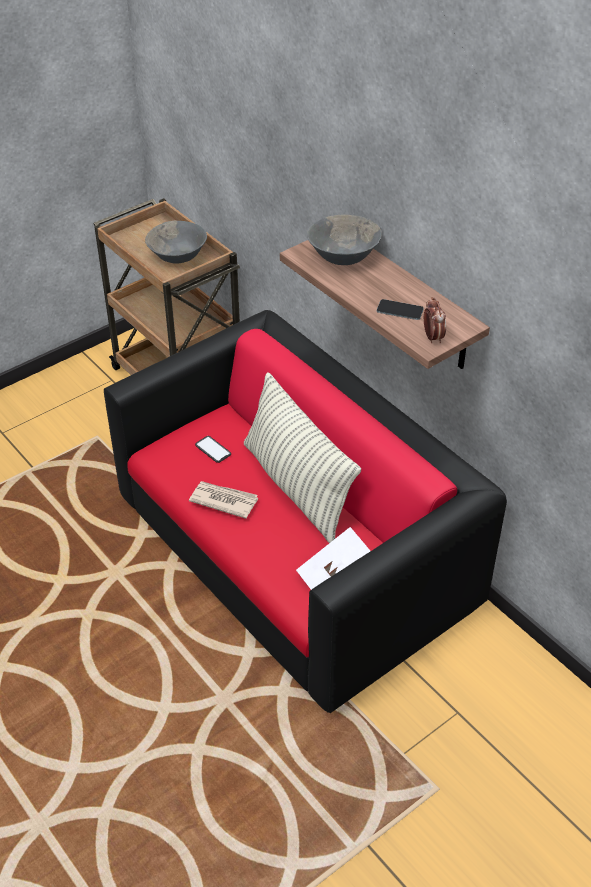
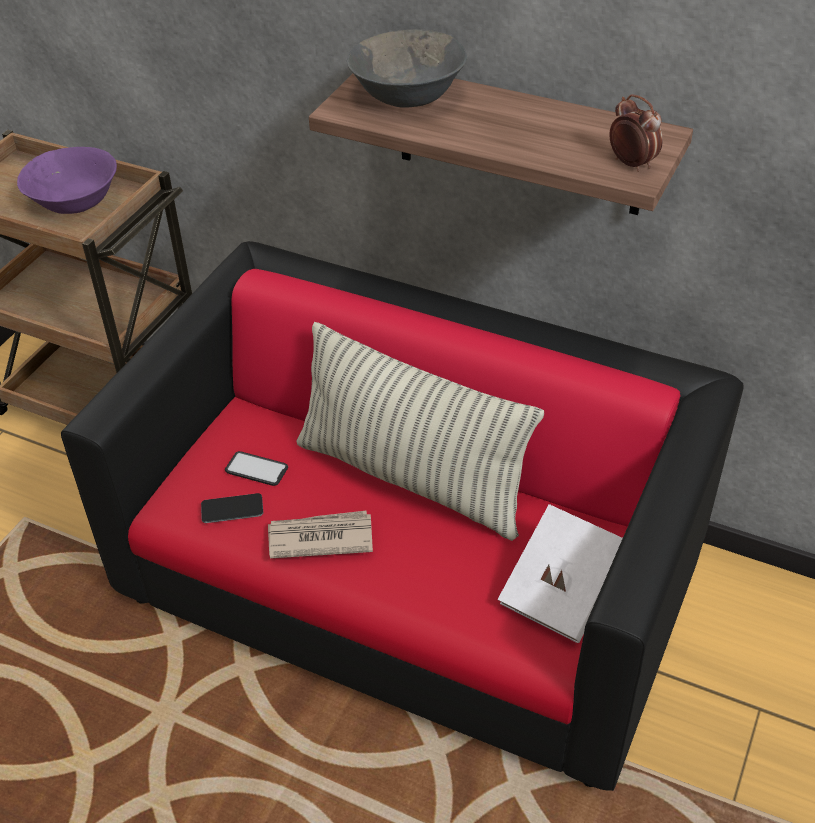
camera: 25 degrees left, 0 degrees up
(178, 255) = (76, 201): grey bowl -> purple bowl
(400, 310) = (552, 142): phone -> phone (232, 509)

